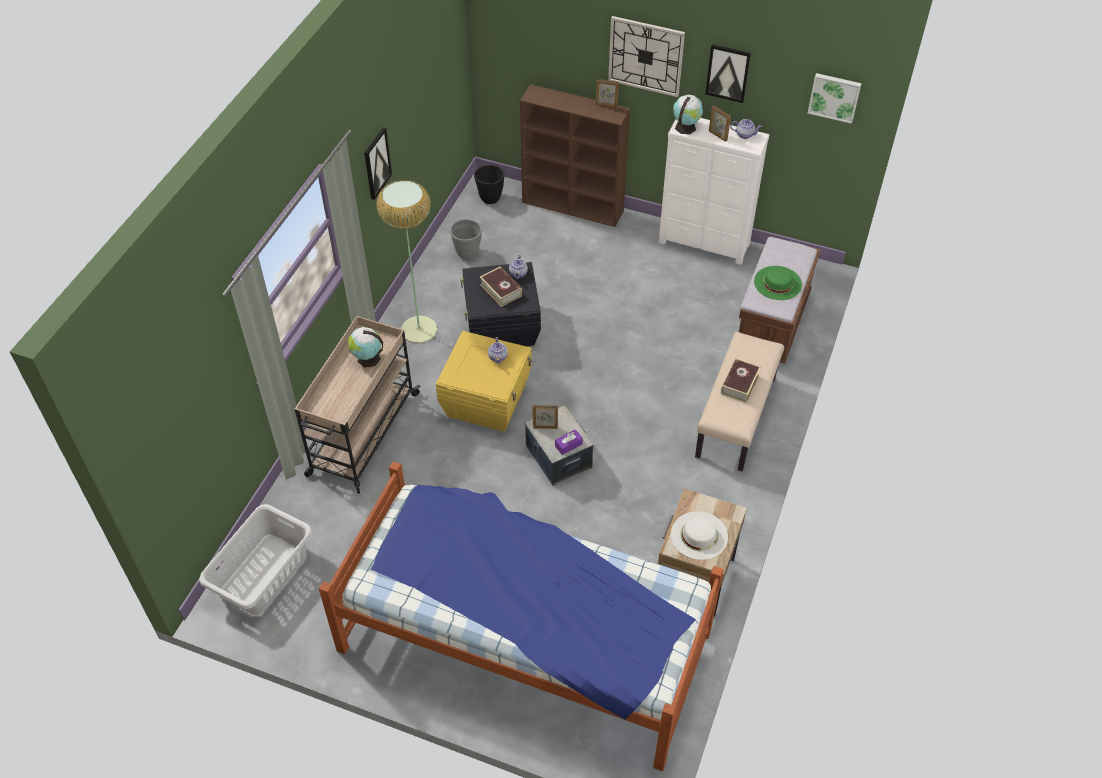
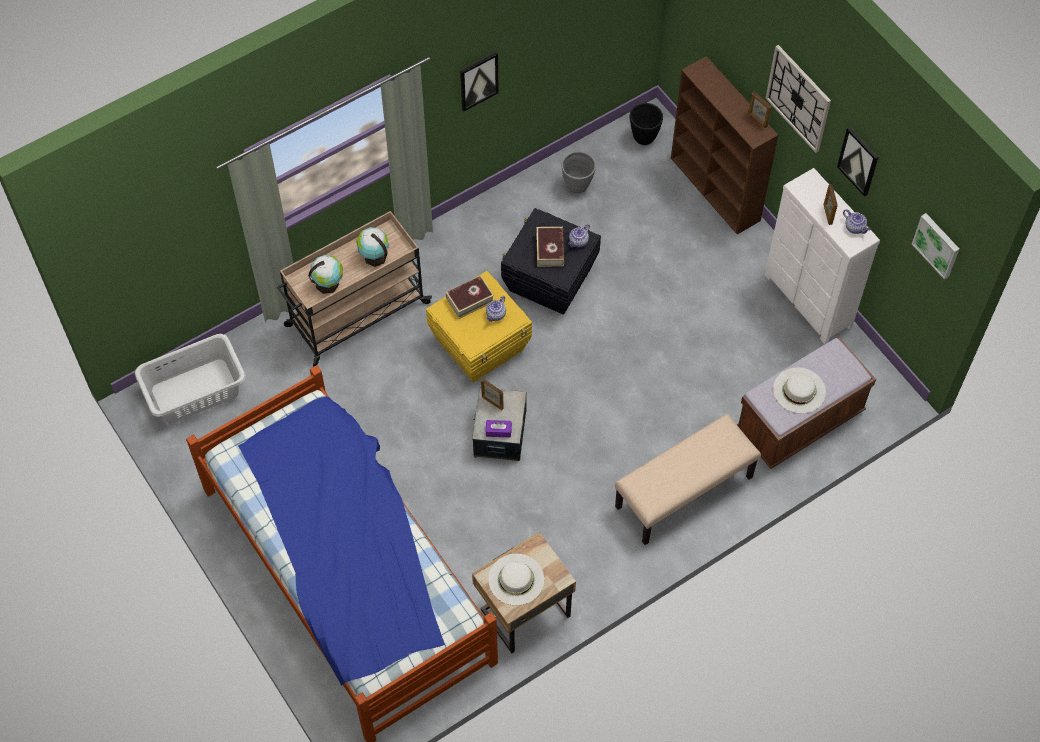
camera: 35 degrees right, 10 degrees up
(419, 329) = (476, 240): floor lamp -> none
(686, 126) = (806, 187): globe -> globe (328, 283)
(739, 384) = (682, 466): book -> book (470, 300)
(777, 283) = (799, 390): green hat -> white hat

